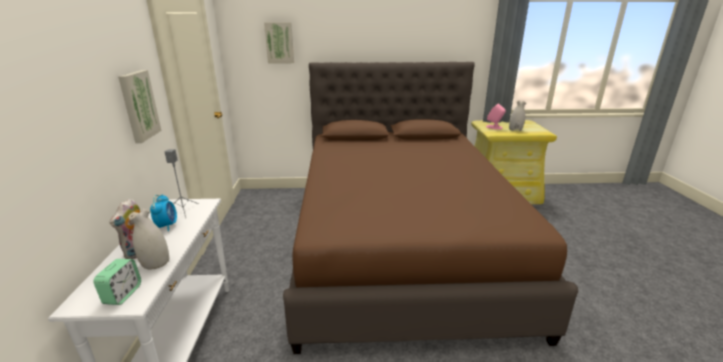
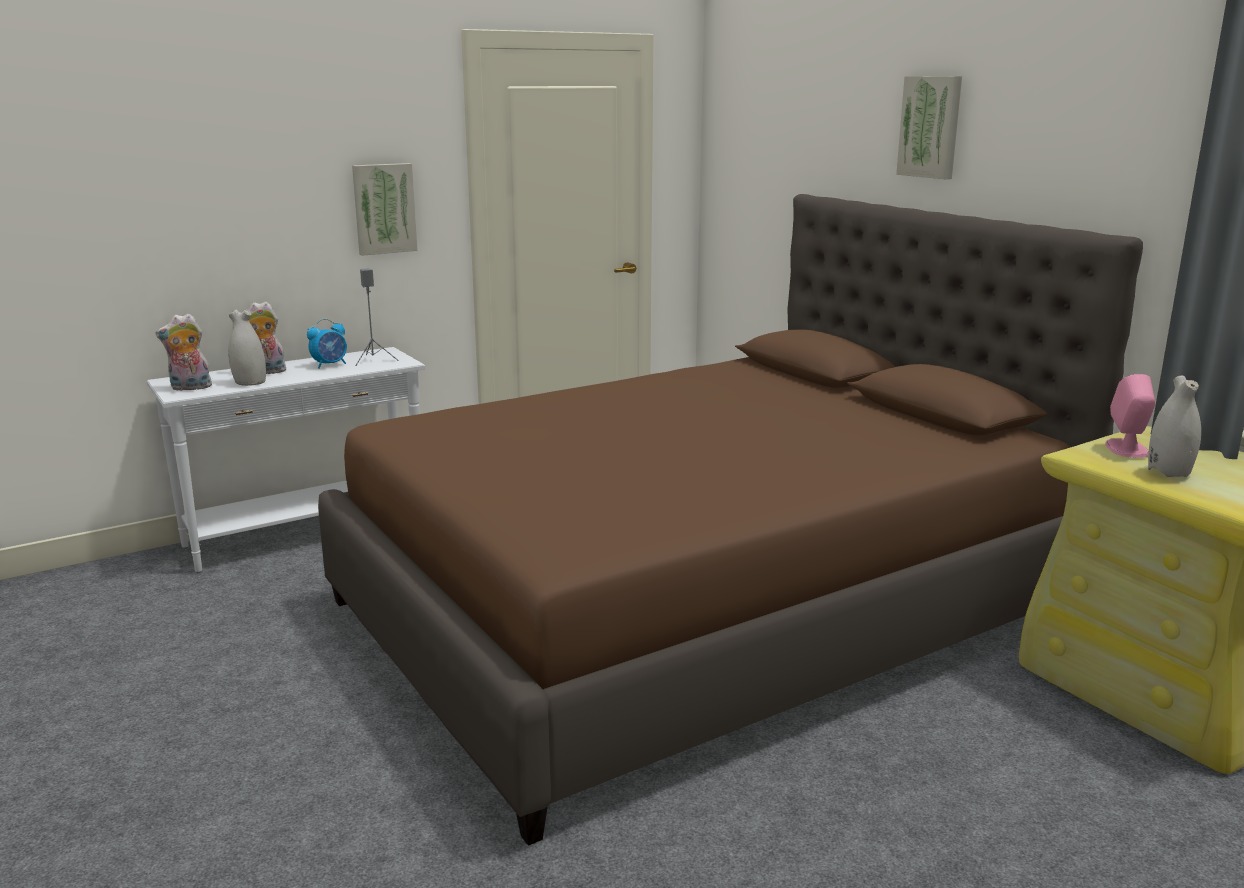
camera: 60 degrees right, 5 degrees down
(122, 294) = (190, 388): alarm clock -> plush toy
(279, 43) = (773, 148): picture -> picture (931, 127)

